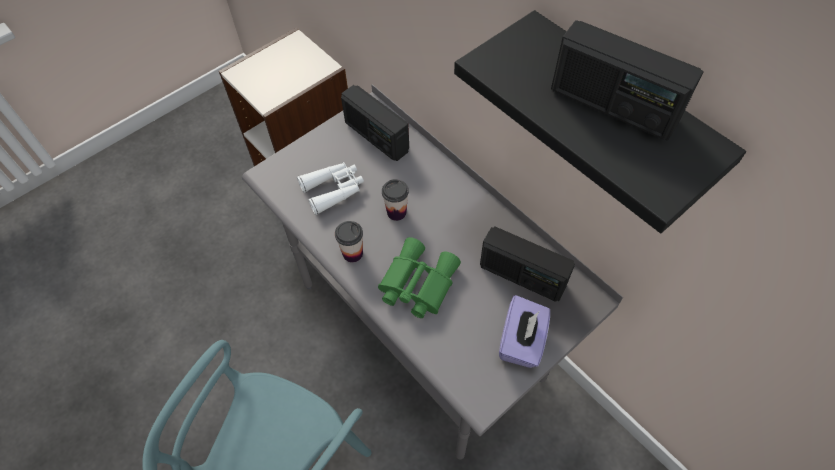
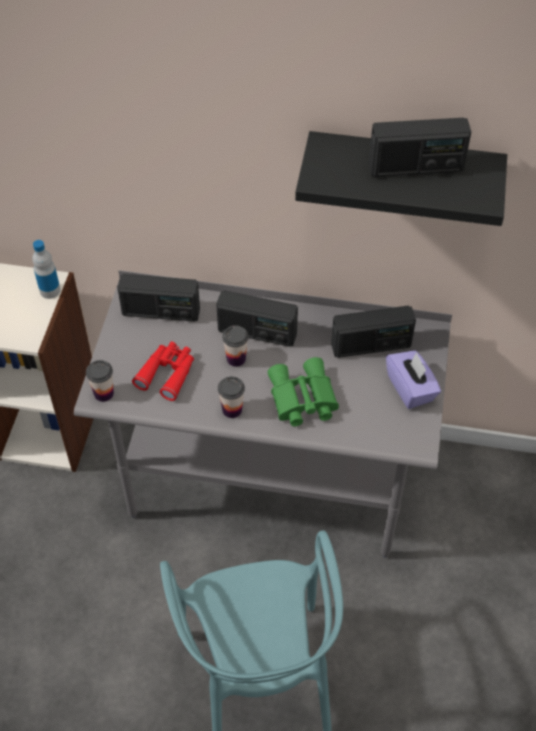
camera: 40 degrees left, 5 degrees down
(273, 175) = (104, 393): none -> cup
(315, 73) = (50, 290): none -> bottle
(333, 190) = (168, 373): white binoculars -> red binoculars
(434, 201) = (257, 332): none -> radio

